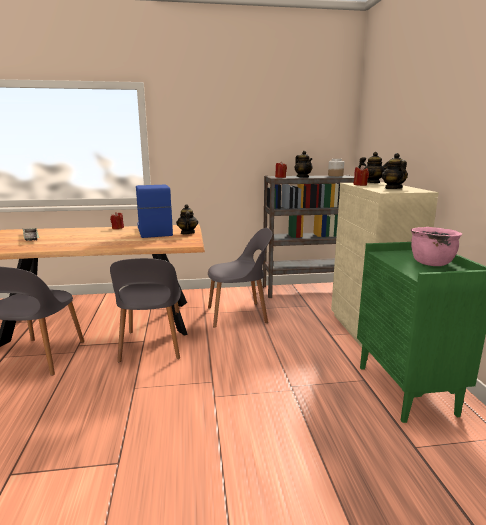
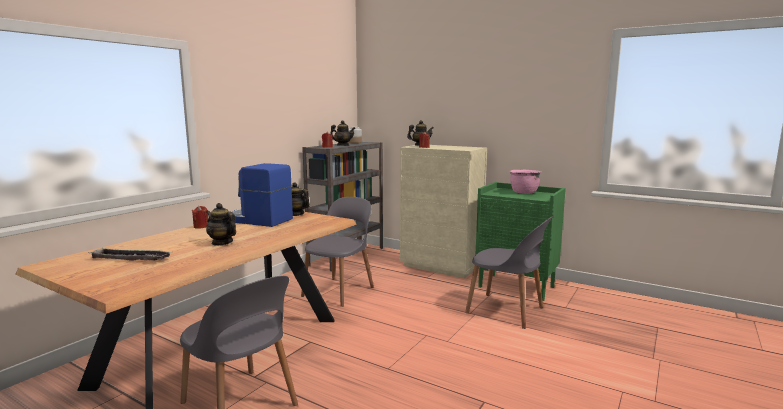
camera: 50 degrees left, 5 degrees down
(152, 346) = (327, 341): grey chair -> grey chair (507, 311)
(393, 188) = (455, 147): teapot -> teapot (222, 242)

